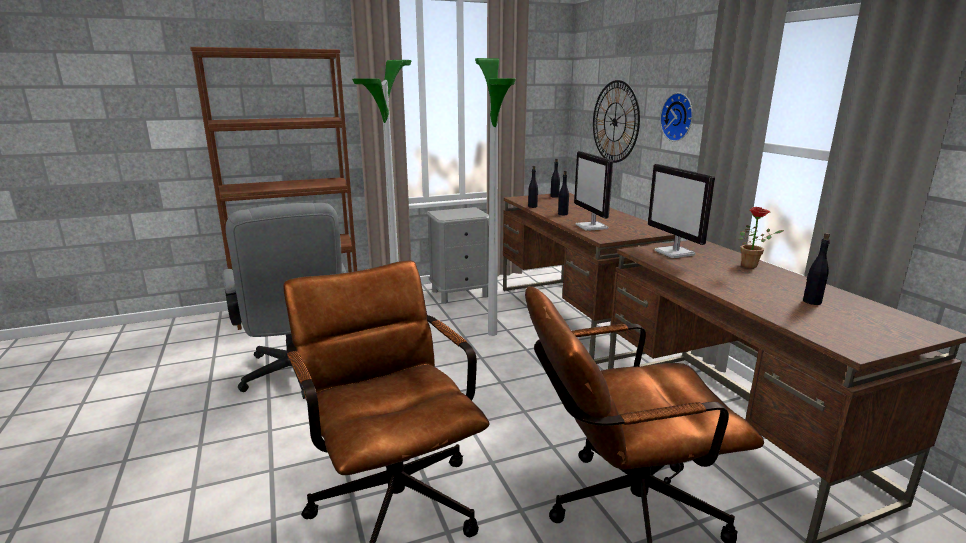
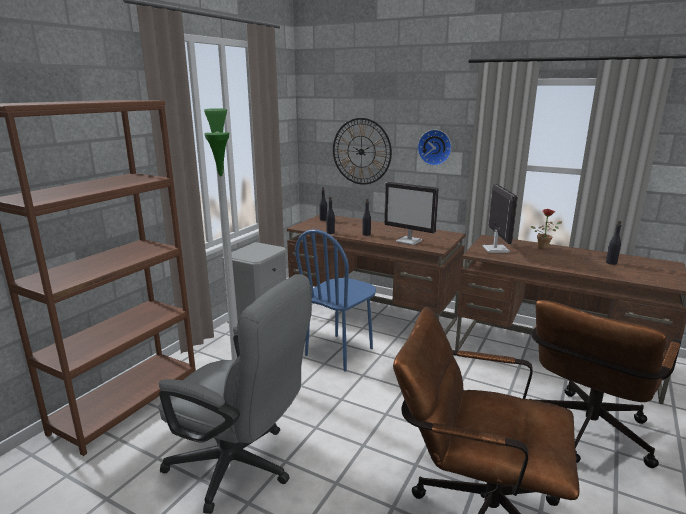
camera: 40 degrees left, 0 degrees up
(492, 333) = (339, 352): floor lamp -> blue chair
(675, 253) = (495, 249): monitor -> monitor turned 120 degrees counterclockwise

